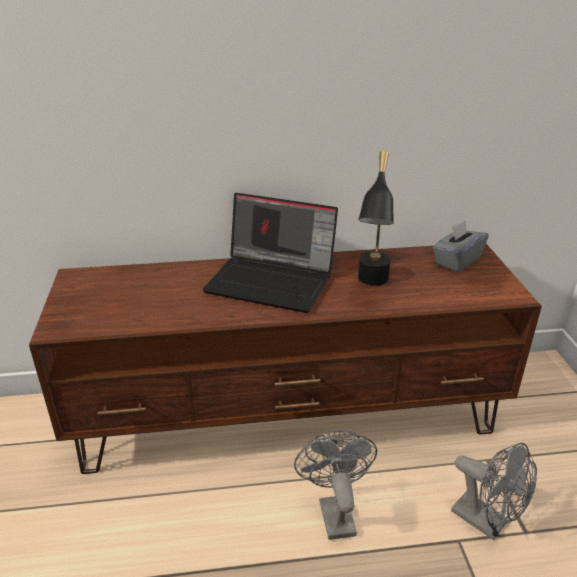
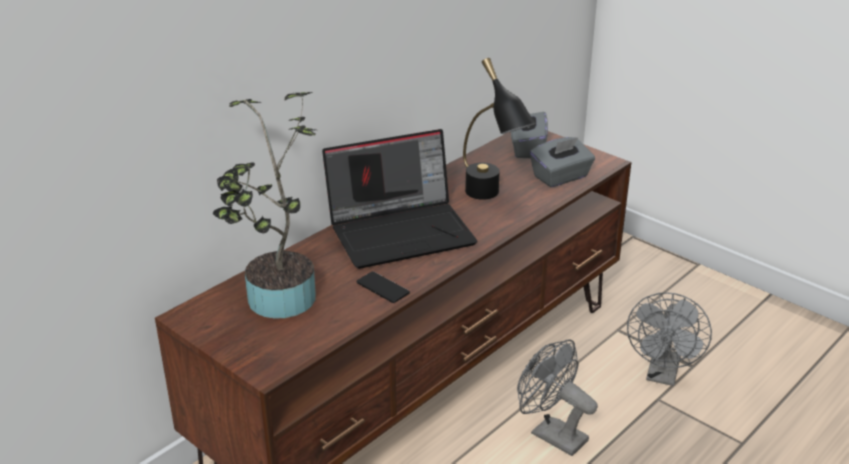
camera: 40 degrees left, 0 degrees up
(127, 291) = (277, 303): none -> potted plant
(200, 313) = (382, 288): none -> phone
(454, 293) = (561, 177): none -> grey tissue box
(486, 522) = (662, 375): grey fan -> grey fan turned 105 degrees clockwise

